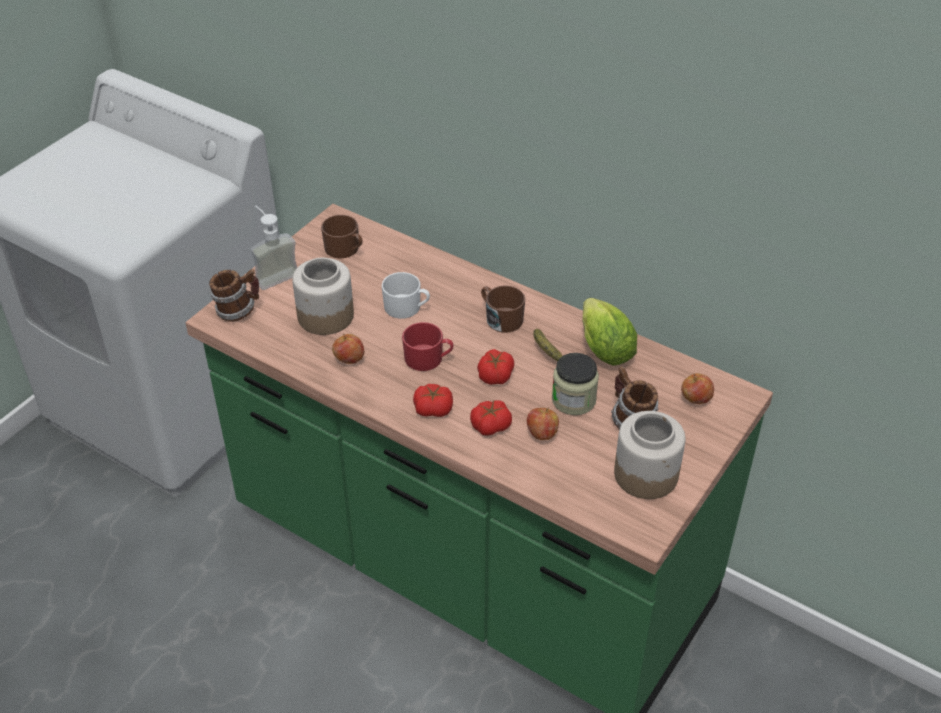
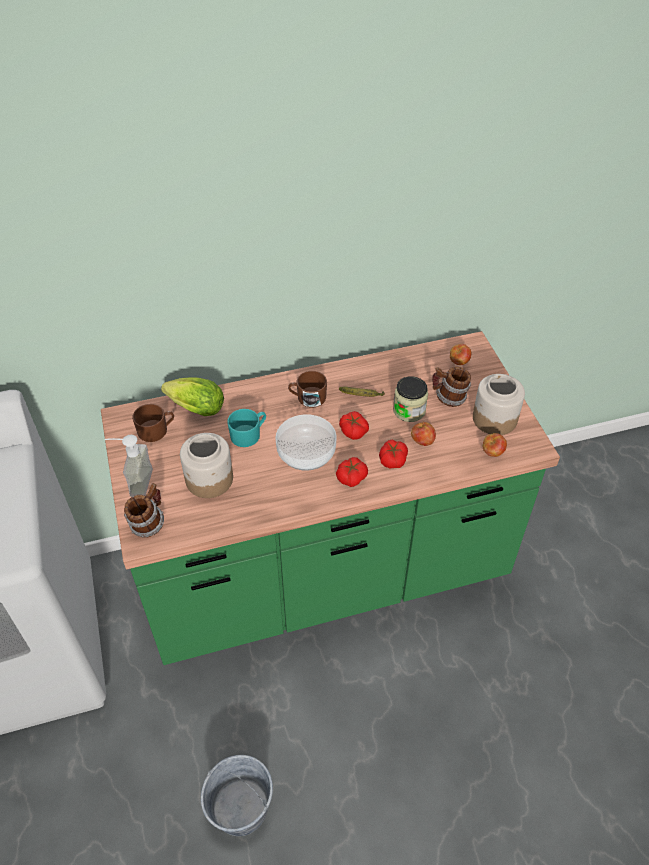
camera: 50 degrees left, 5 degrees up
(161, 668) = (240, 807): none -> grey bucket
(349, 360) = (264, 492): apple -> apple (492, 453)
(407, 308) = (249, 434): white mug -> turquoise mug
(428, 359) = (306, 453): red mug -> bowl
(603, 346) = (379, 370): lettuce -> lettuce (193, 408)

